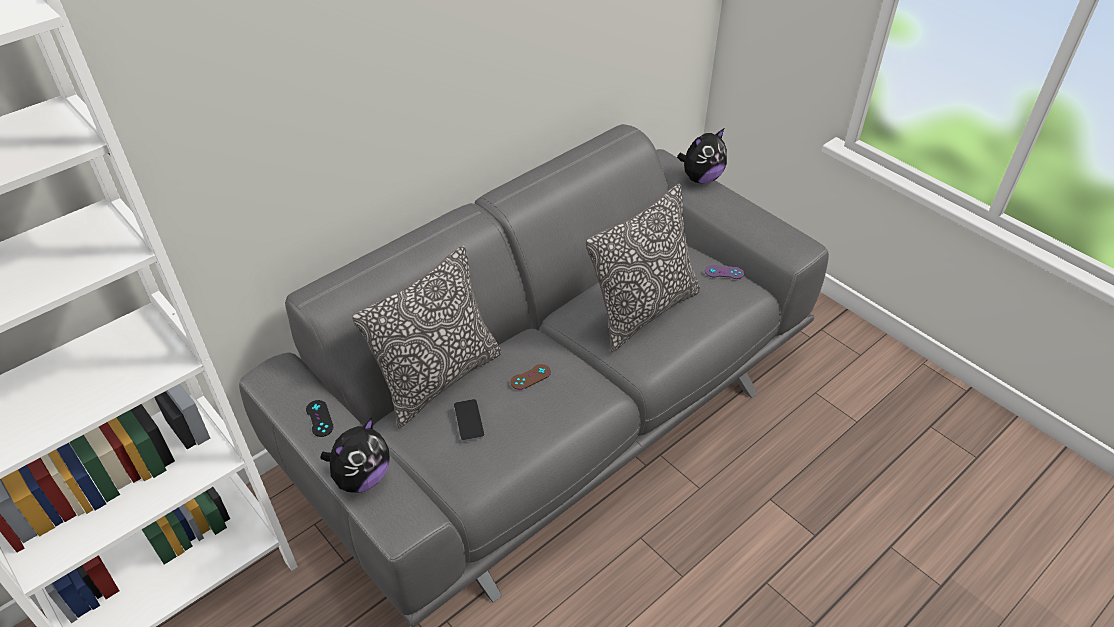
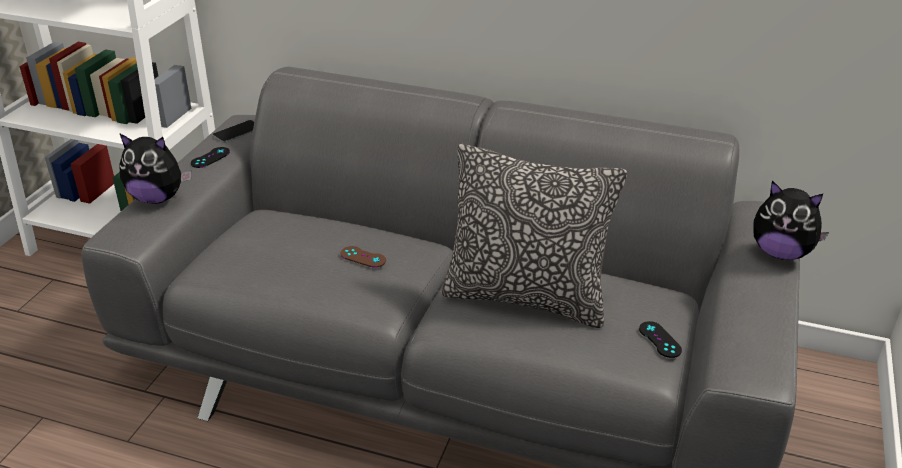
camera: 60 degrees right, 10 degrees down
(438, 379) = (328, 215): pillow -> none
(469, 420) = (280, 241): phone -> phone (237, 132)
(724, 272) = (660, 339): purple game controller -> black game controller

